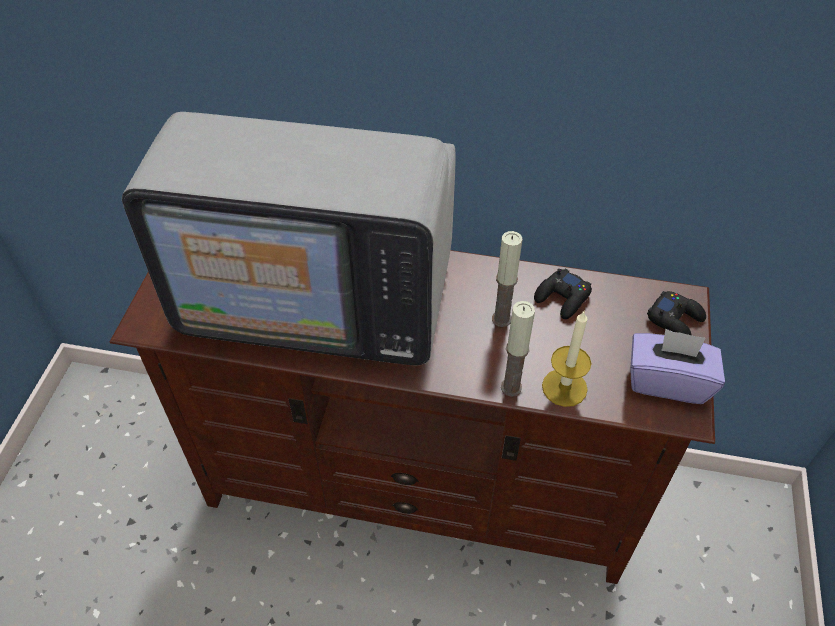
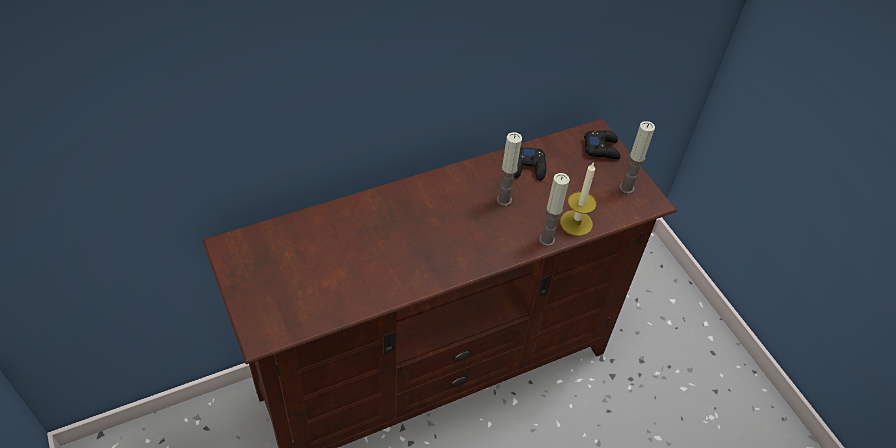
camera: 40 degrees left, 0 degrees up
(319, 296) = (373, 247): television -> none
(667, 381) = (626, 188): purple tissue box -> candle

